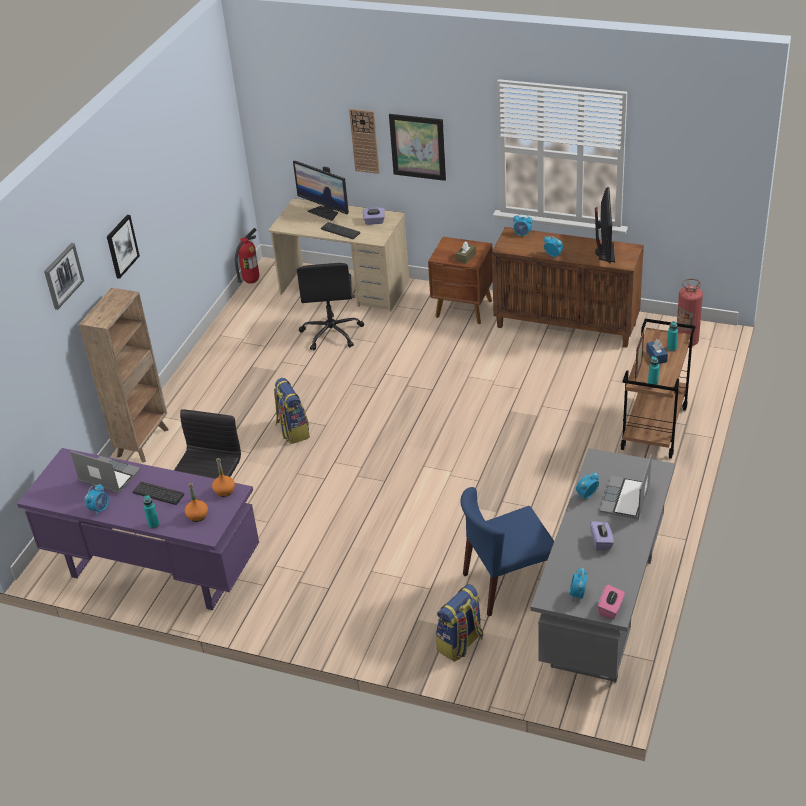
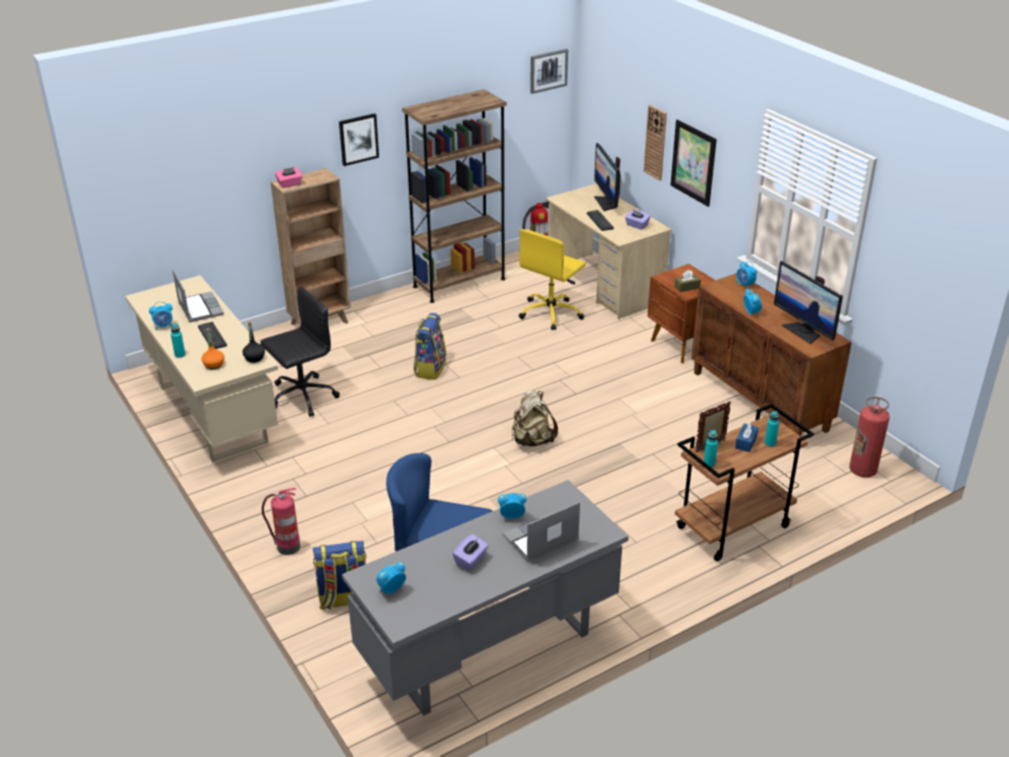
camera: 35 degrees right, 5 degrees down
(63, 275) = (266, 131): picture -> picture (548, 70)
(154, 572) = (211, 414): purple desk -> beige desk
(221, 345) = (459, 283): none -> brown bookcase
(224, 491) = (254, 358): orange bottle -> black bottle
(332, 333) = (551, 313): black office chair -> yellow office chair
(367, 635) = (287, 547): none -> fire extinguisher
(445, 444) = (532, 440): none -> beige backpack
(605, 252) = (803, 331): monitor -> monitor turned 105 degrees clockwise
(611, 608) = (401, 618): pink tissue box -> pink tissue box (290, 184)

